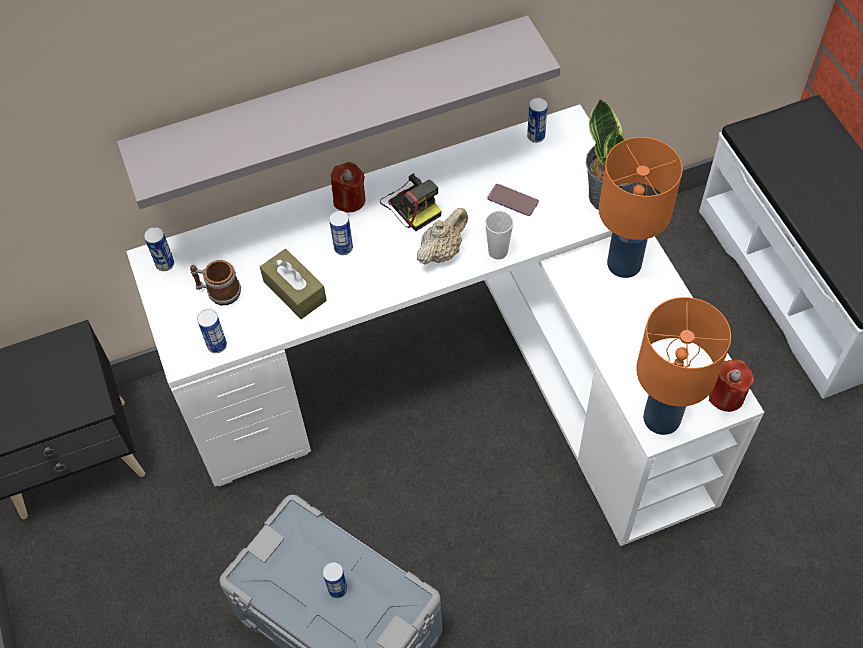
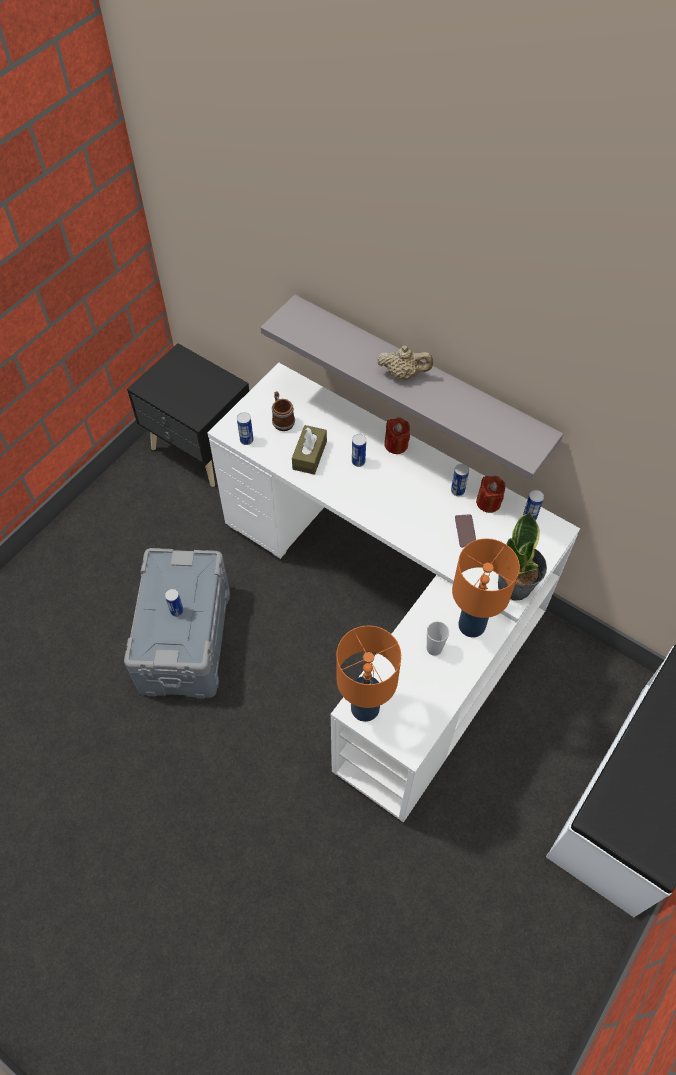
camera: 55 degrees right, 0 degrees up
(165, 264) = (282, 384): can -> can (457, 491)
(411, 205) = (417, 478): camera -> none
(442, 252) = (395, 514): beige teapot -> beige teapot (403, 374)
(498, 252) = (418, 544): cup -> cup (434, 649)
(726, 396) = (410, 740): red candle -> red candle (488, 502)

